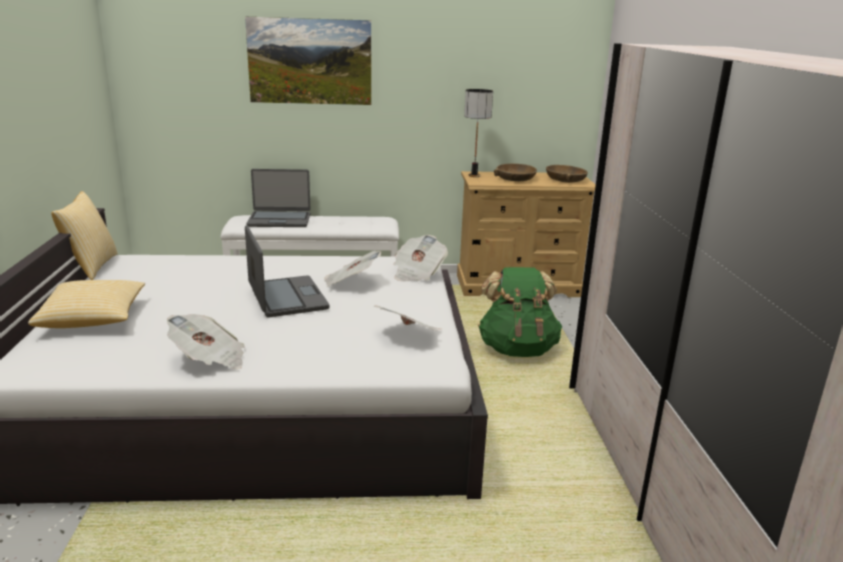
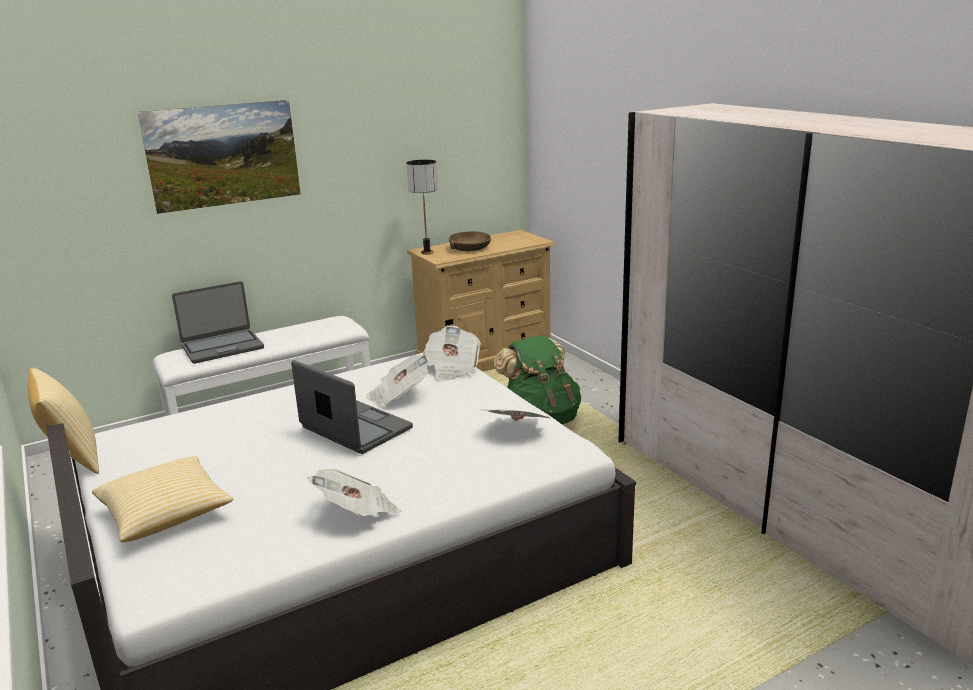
camera: 25 degrees left, 0 degrees up
(565, 180) = (516, 240): brown bowl -> none

